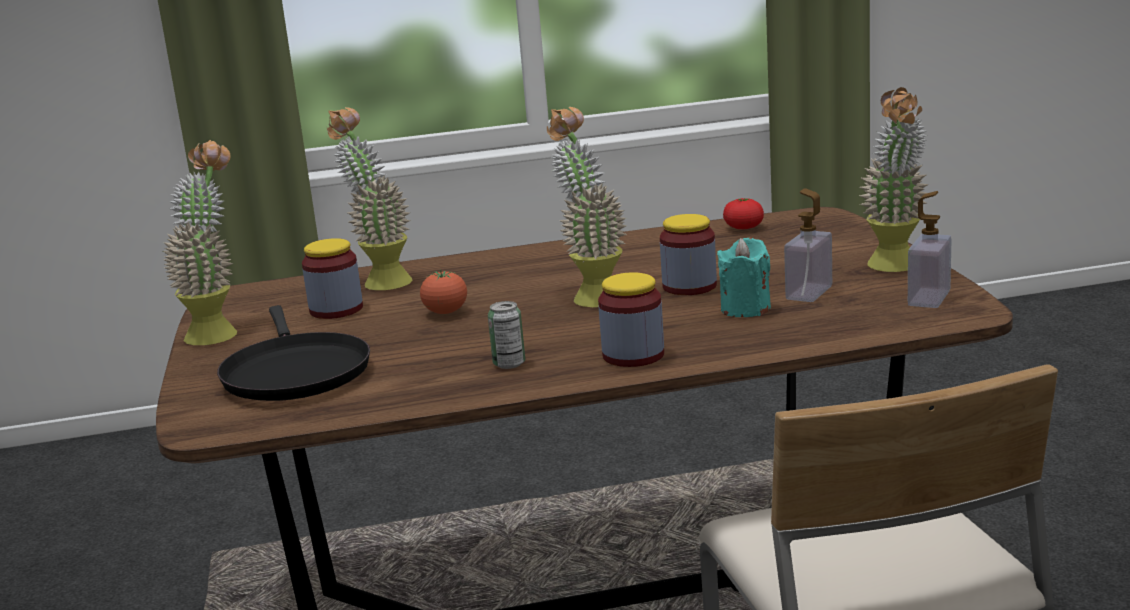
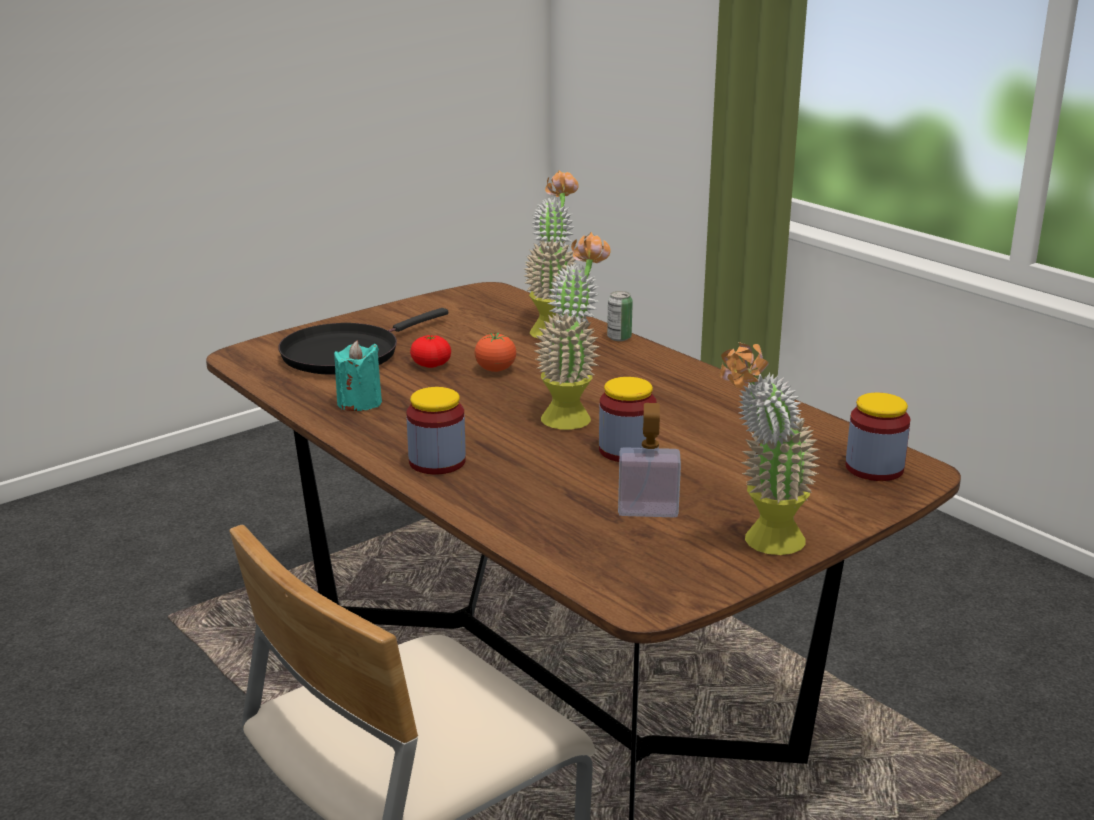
camera: 60 degrees right, 5 degrees up
(219, 331) = (413, 309): potted plant -> none
(336, 310) = (478, 332): jar -> jar (874, 468)
(509, 364) = (395, 419): can -> can (619, 337)
(743, 227) = (832, 441): tomato -> tomato (431, 365)
(745, 309) = (580, 487): turquoise candle -> turquoise candle (359, 403)
(929, 298) = (674, 575): soap dispenser -> none

